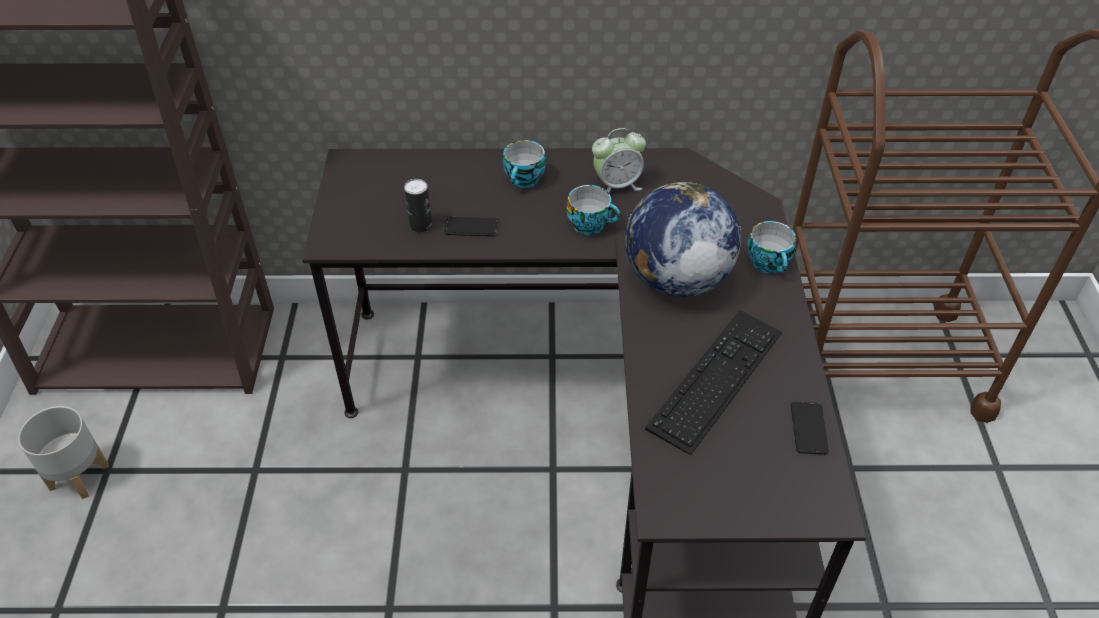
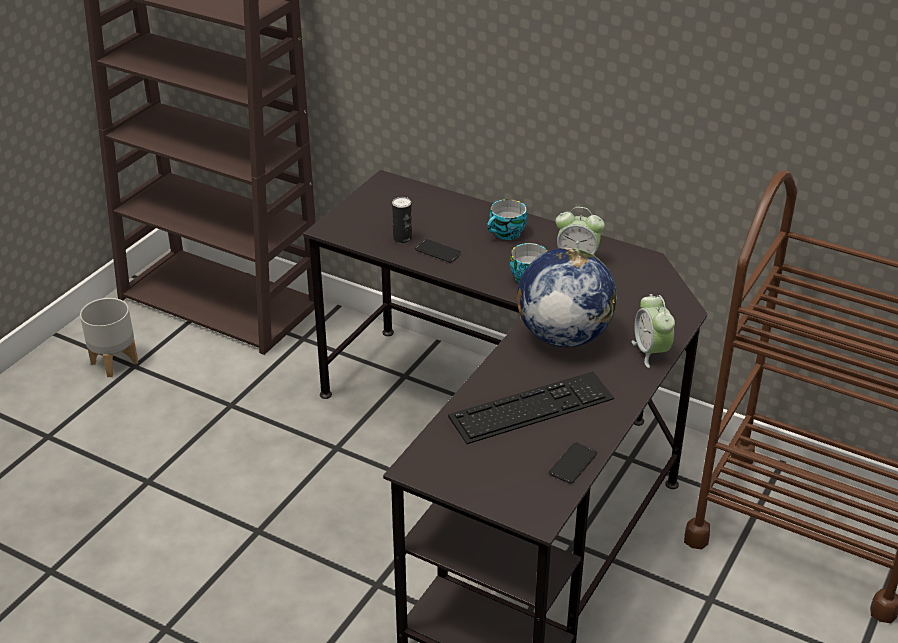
camera: 30 degrees right, 10 degrees down
(769, 264) = (651, 352): cup -> alarm clock

